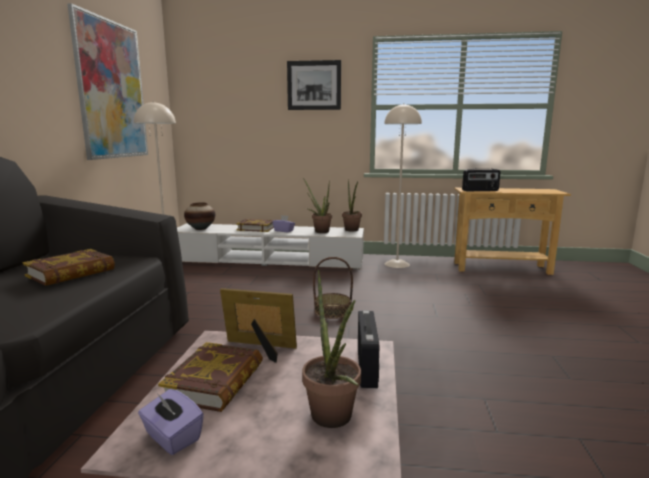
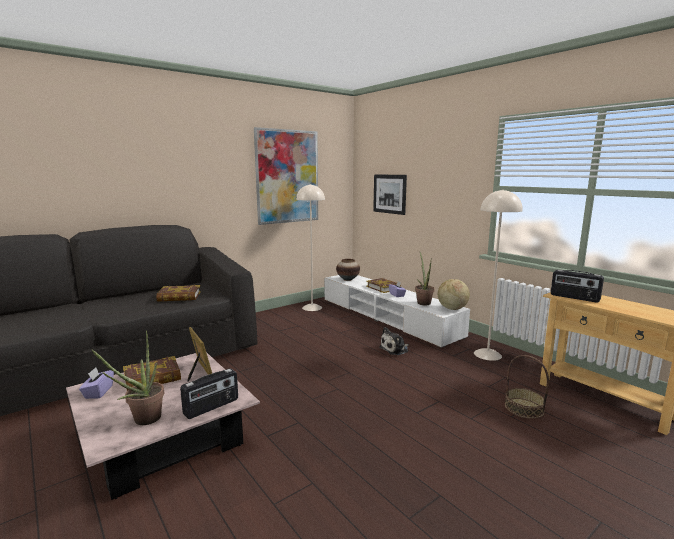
camera: 45 degrees right, 0 degrees up
(314, 85) = (446, 165): picture -> picture (389, 194)
(328, 281) = (395, 349): none -> plush toy
(332, 311) = (350, 373): basket -> basket (524, 408)
(352, 230) = (452, 308): potted plant -> globe

